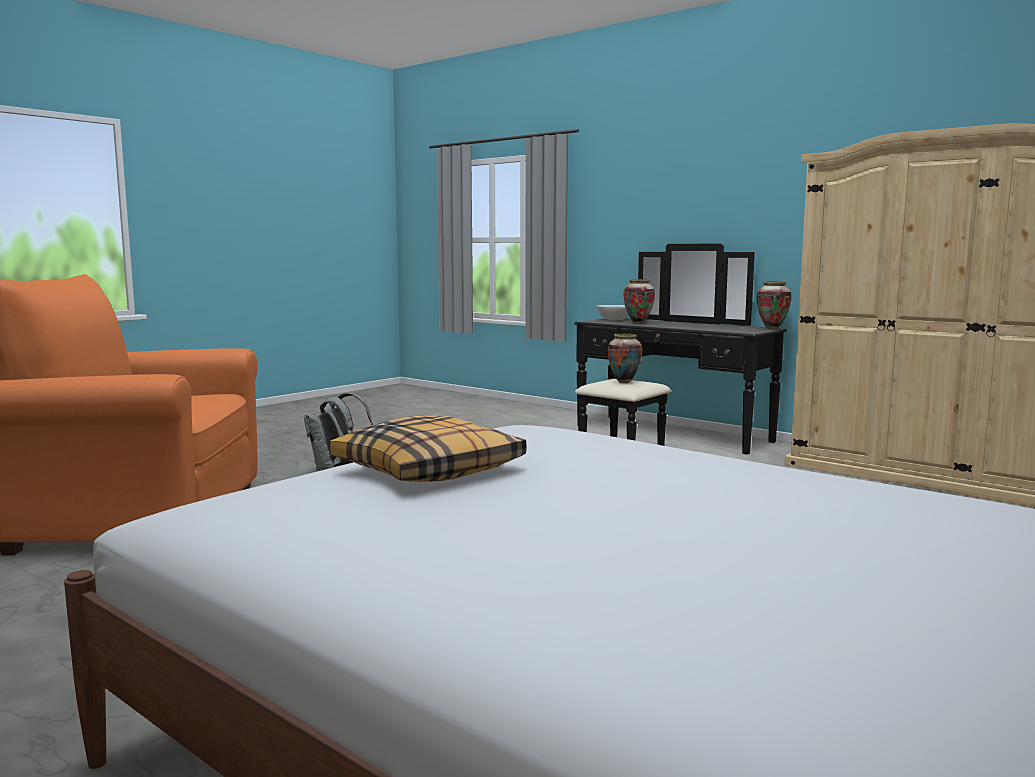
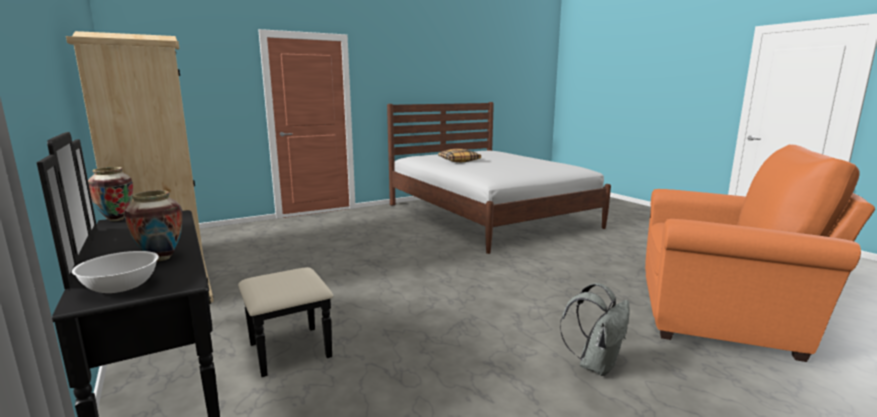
camera: 160 degrees left, 5 degrees up
(429, 471) = (529, 167): pillow -> pillow (459, 160)
(624, 382) = (284, 279): vase -> none

